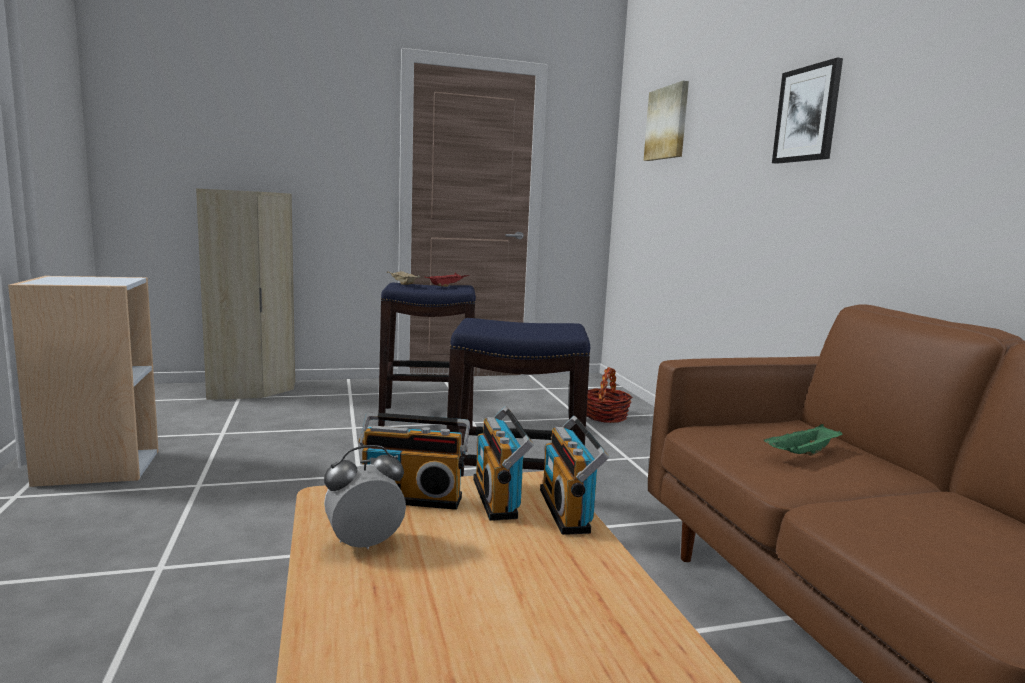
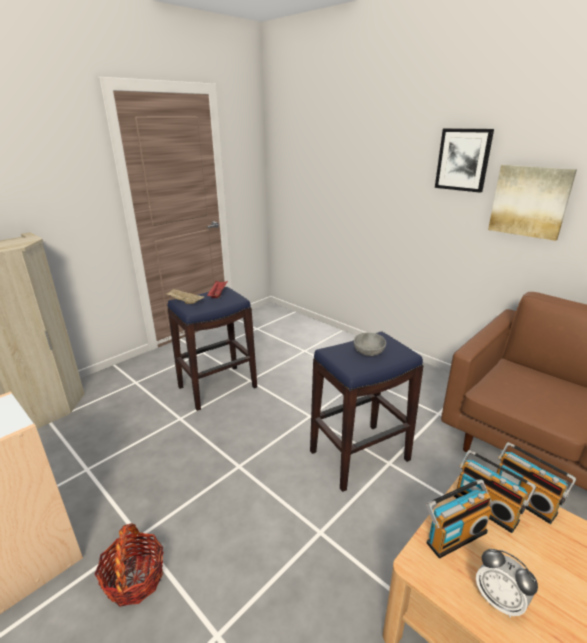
camera: 30 degrees left, 15 degrees up
(365, 543) = (498, 600): alarm clock -> alarm clock turned 75 degrees counterclockwise
(523, 327) = (369, 352): none -> grey bowl
(606, 416) = (316, 344): basket -> basket (135, 578)
(667, 123) = (324, 138): picture -> picture (530, 201)
(802, 455) = (545, 394): green tray -> none

